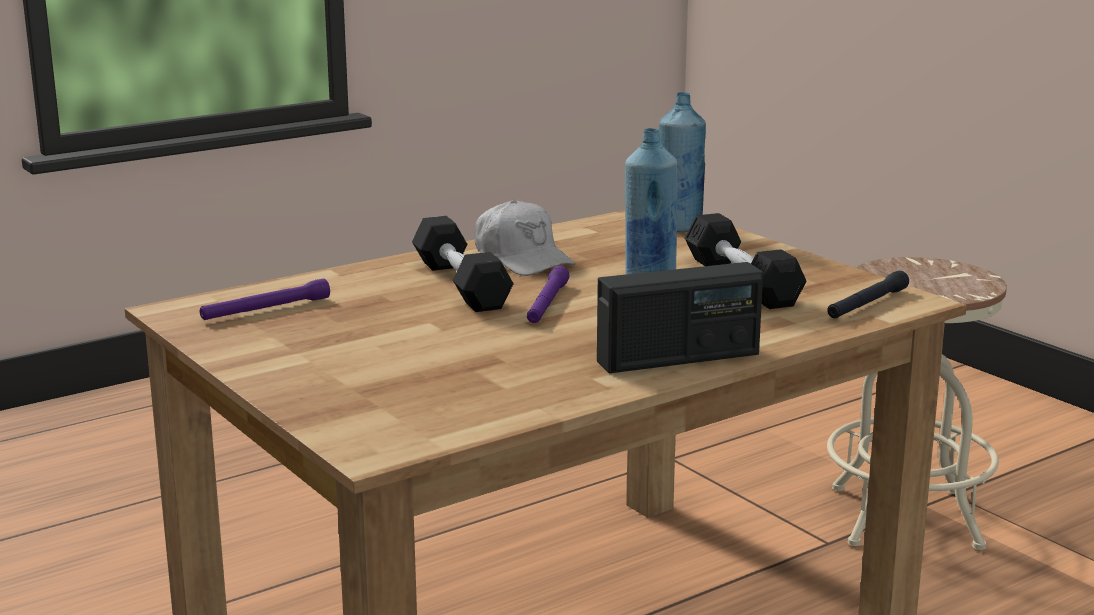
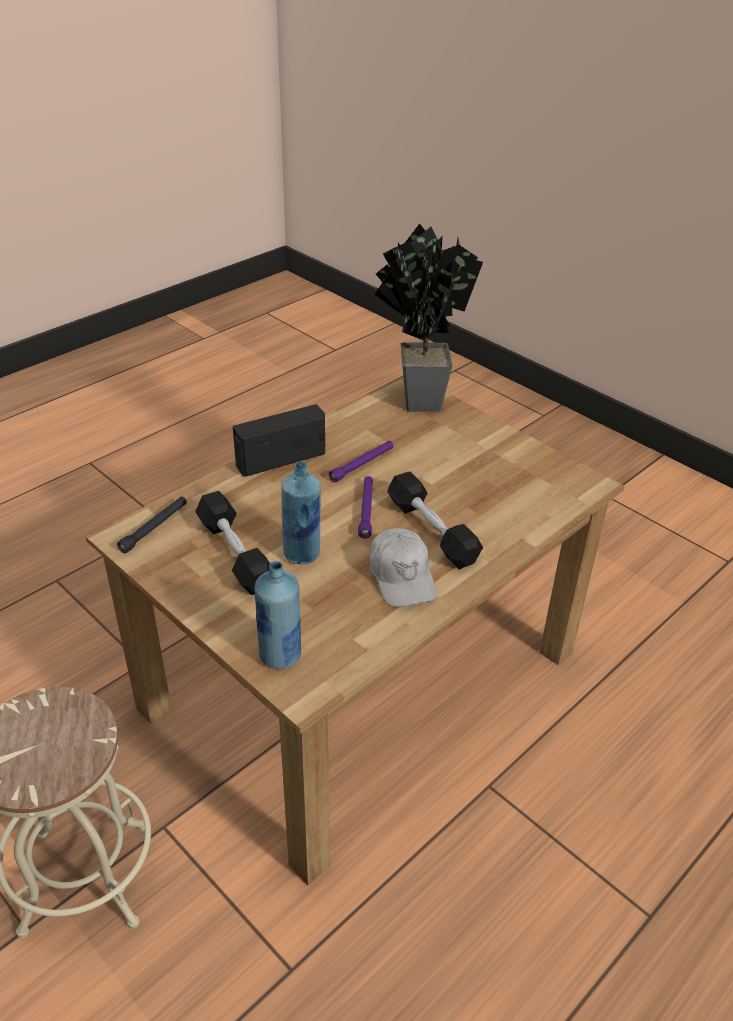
camera: 170 degrees right, 20 degrees up
(265, 310) = (537, 489): purple flashlight -> purple flashlight (362, 465)
(377, 425) = (415, 400): none -> potted plant
(522, 259) = (402, 576): white cap -> white cap turned 150 degrees counterclockwise

